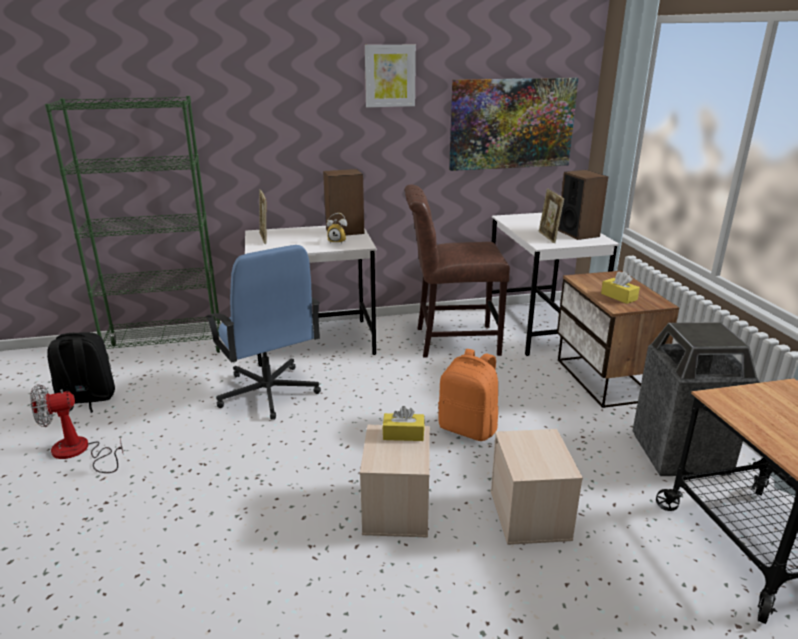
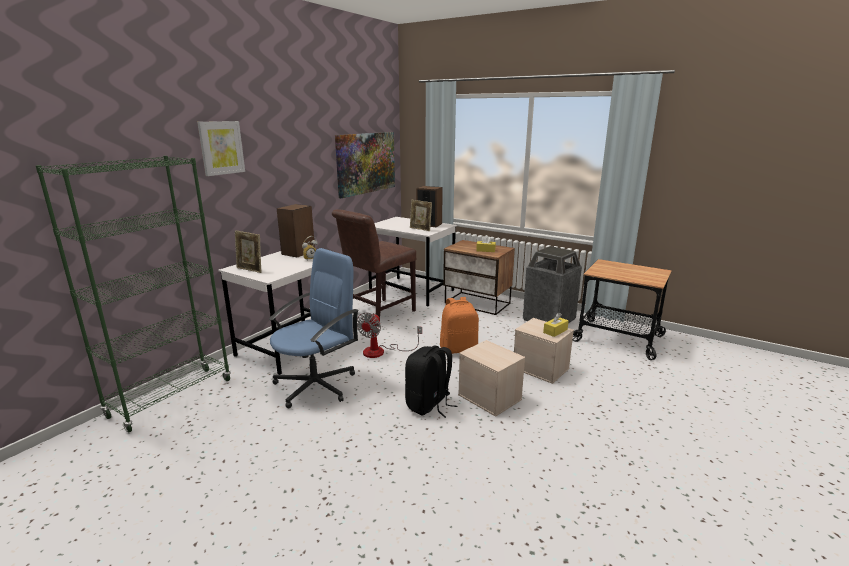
camera: 45 degrees left, 5 degrees down
(79, 452) = (236, 490): fan -> fan (381, 351)
(86, 399) = (165, 461): black backpack -> black backpack (429, 405)
(268, 393) = (316, 385): blue office chair -> blue office chair turned 60 degrees counterclockwise
(390, 76) = (301, 133): picture -> picture (221, 148)
(403, 434) = (483, 348): yellow tissue box -> yellow tissue box (555, 331)

